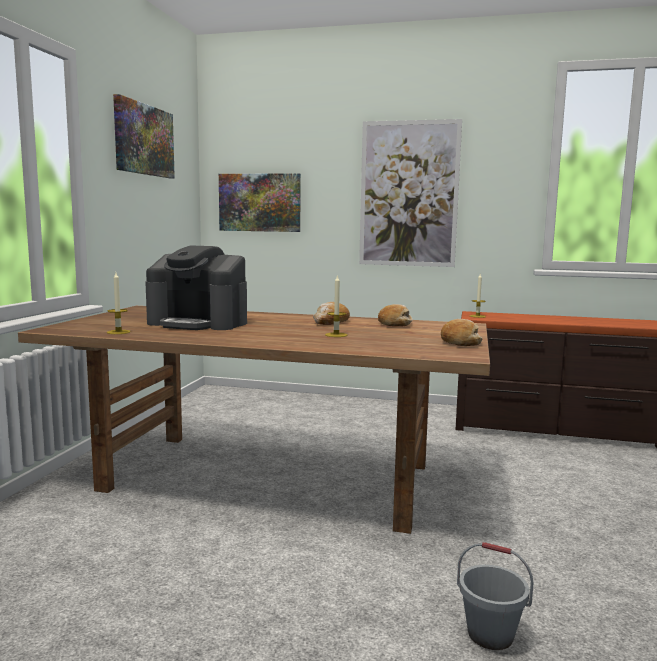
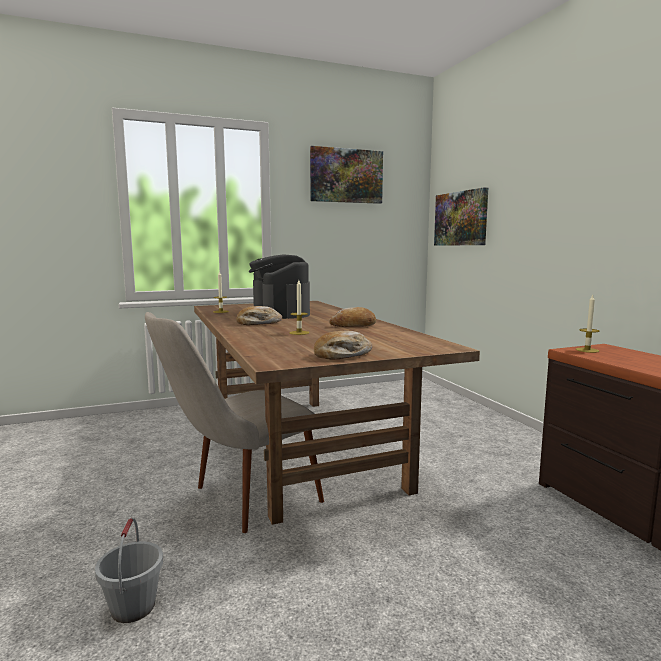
camera: 55 degrees right, 0 degrees up
(347, 537) = (238, 501): none -> beige chair
(395, 324) = (390, 334): bread -> bread (258, 323)
(408, 194) = (576, 198): picture -> none

